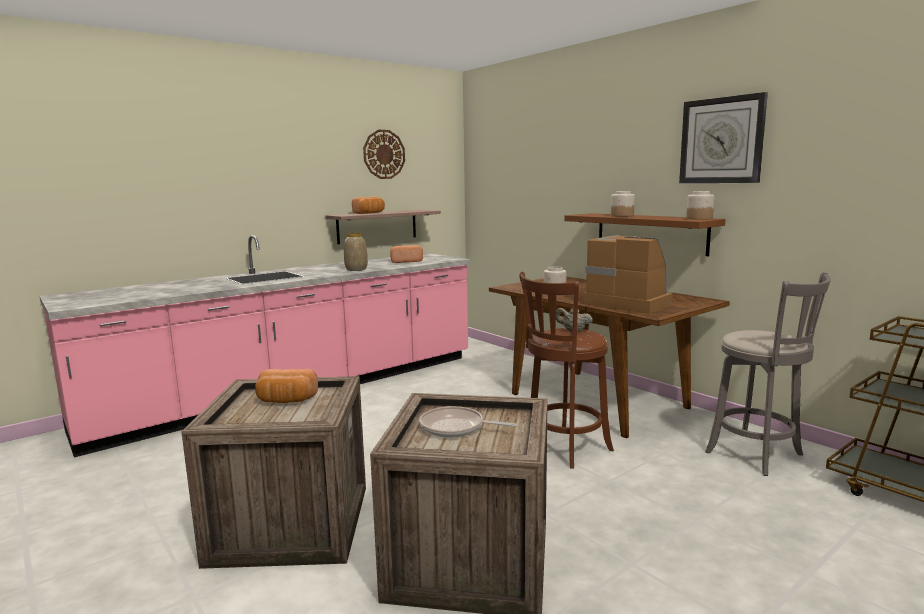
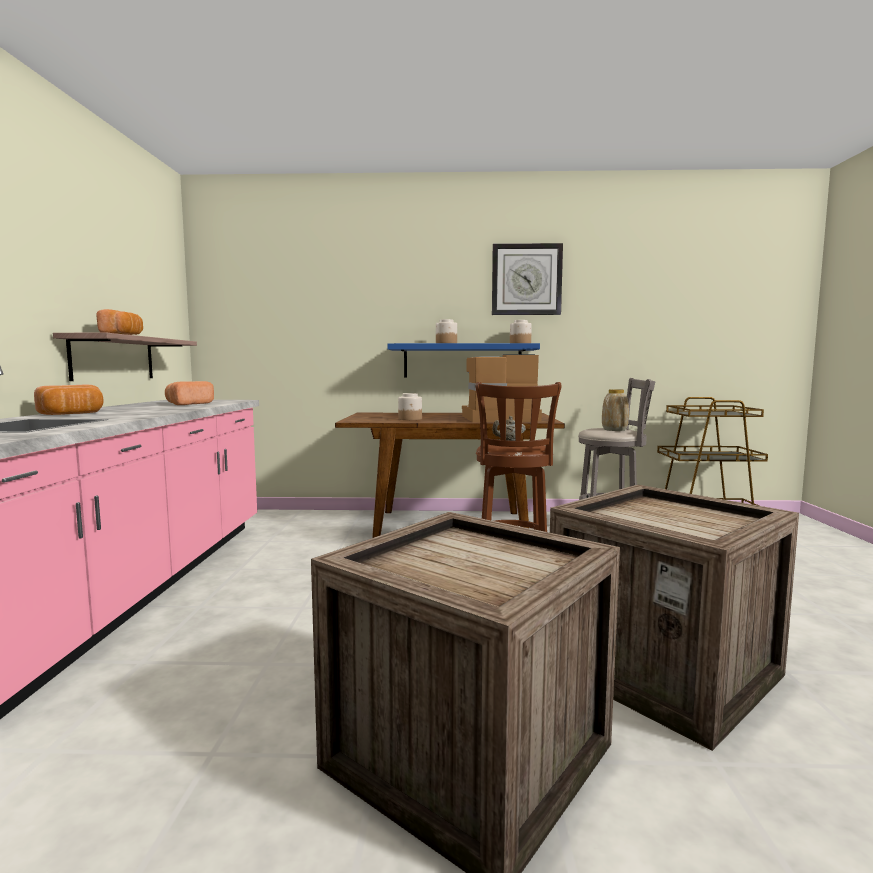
camera: 50 degrees left, 5 degrees down
(286, 400) = (451, 557): bread -> bread (73, 414)
(356, 269) = (158, 411): vase -> vase (614, 429)
(384, 154) = (116, 255): wall clock -> none
(455, 428) = (662, 520): frying pan -> none
(650, 233) = (462, 361): brown shelf -> blue shelf

